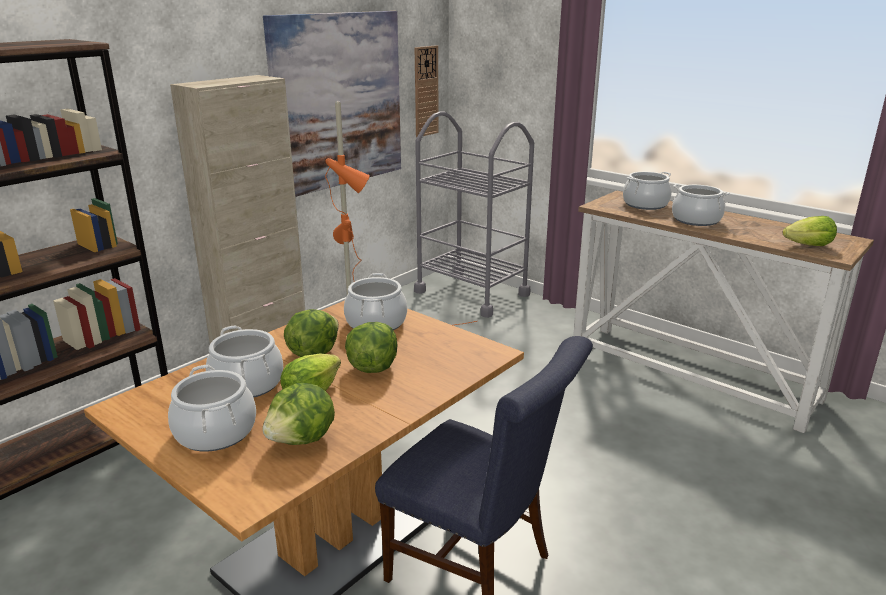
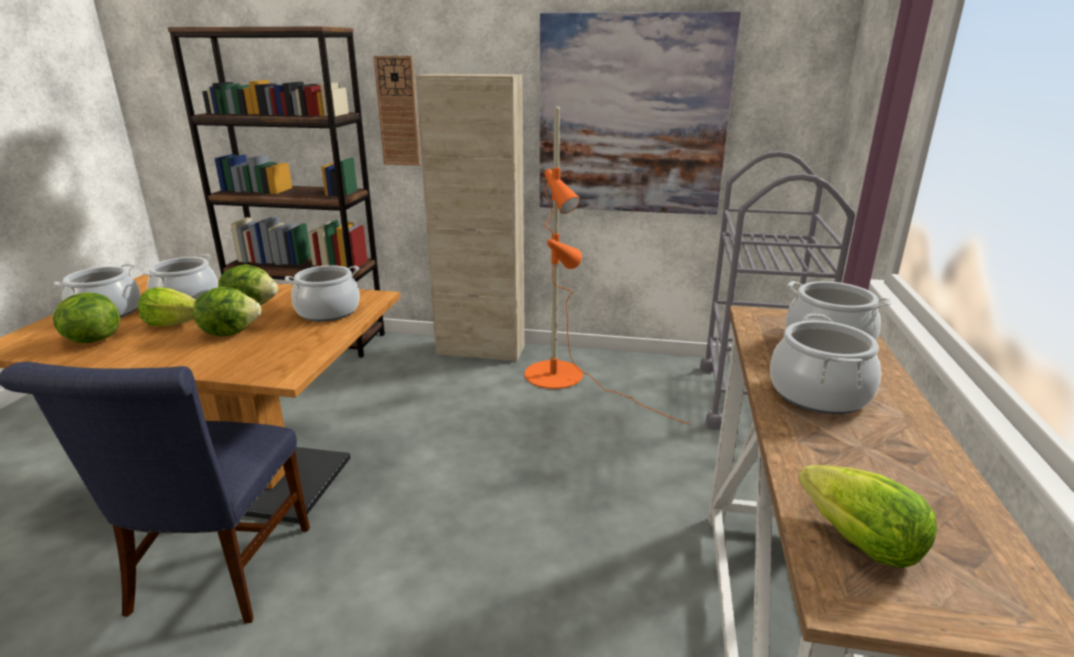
camera: 60 degrees right, 0 degrees up
(425, 91) = (787, 124): wall clock -> wall clock (398, 111)

